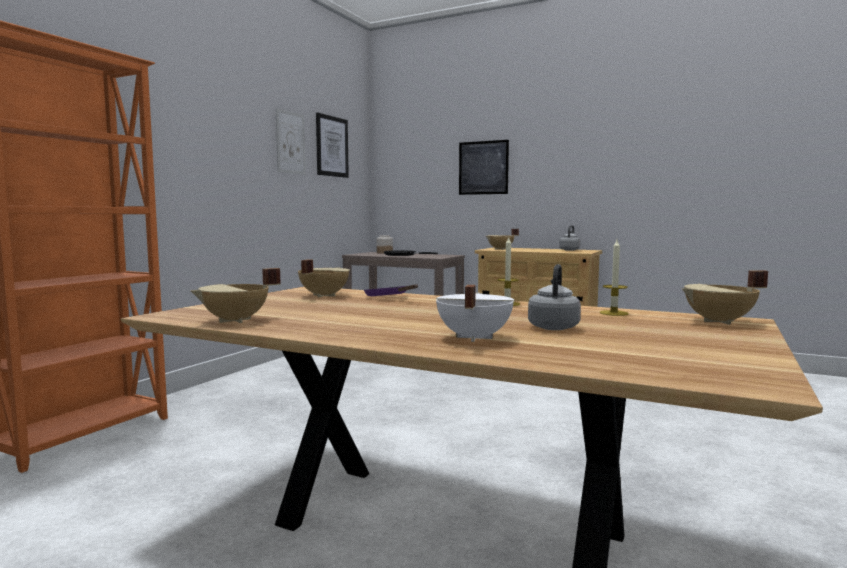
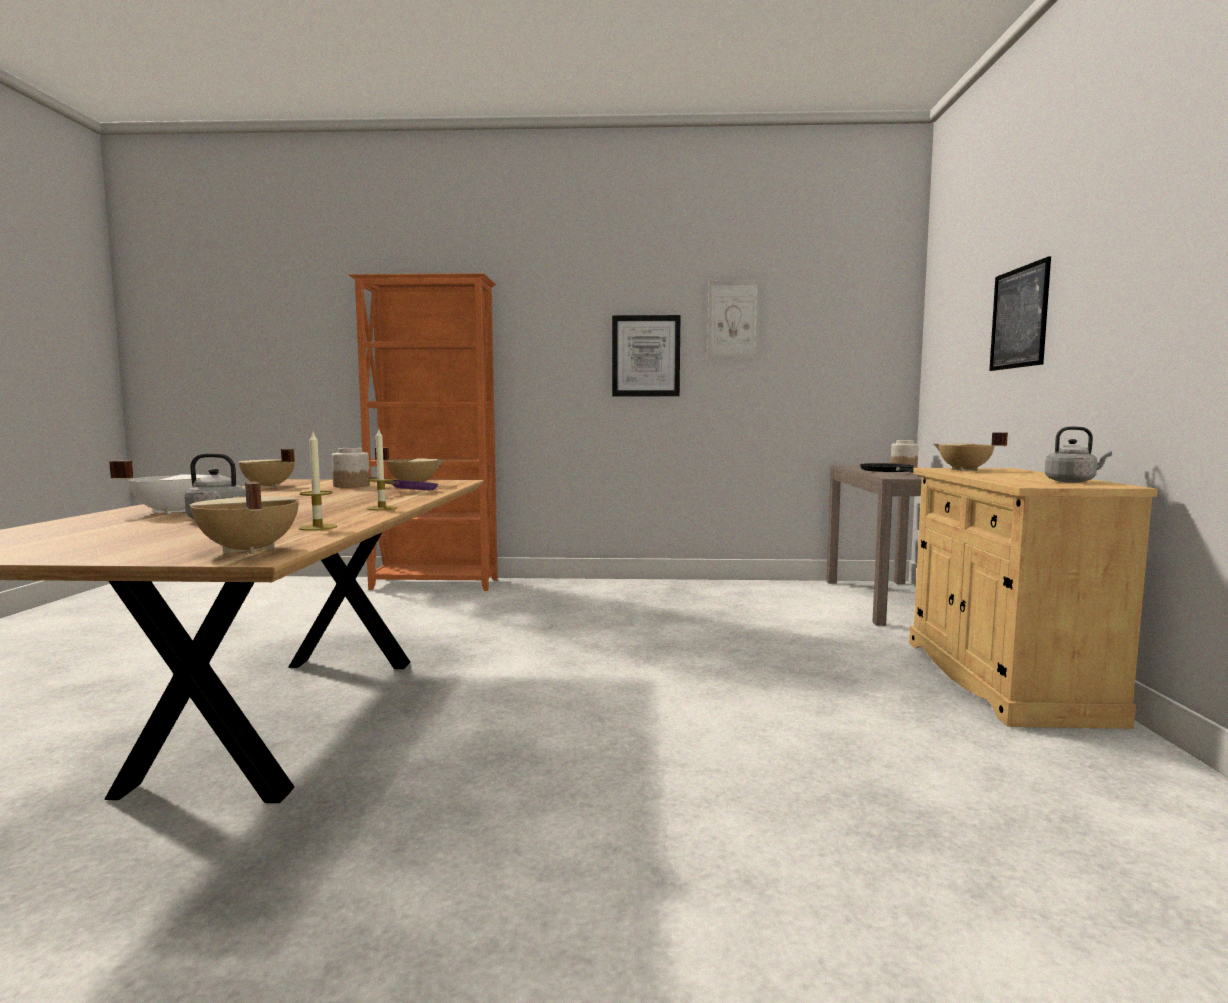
camera: 65 degrees right, 0 degrees up
(292, 305) = (351, 486): none -> jar
(331, 146) = (820, 314): picture -> picture (646, 356)

